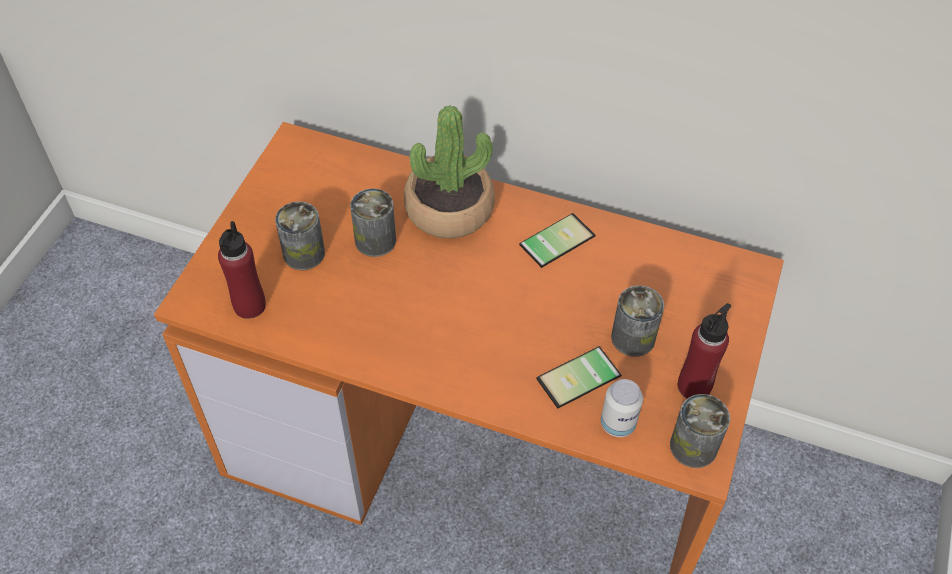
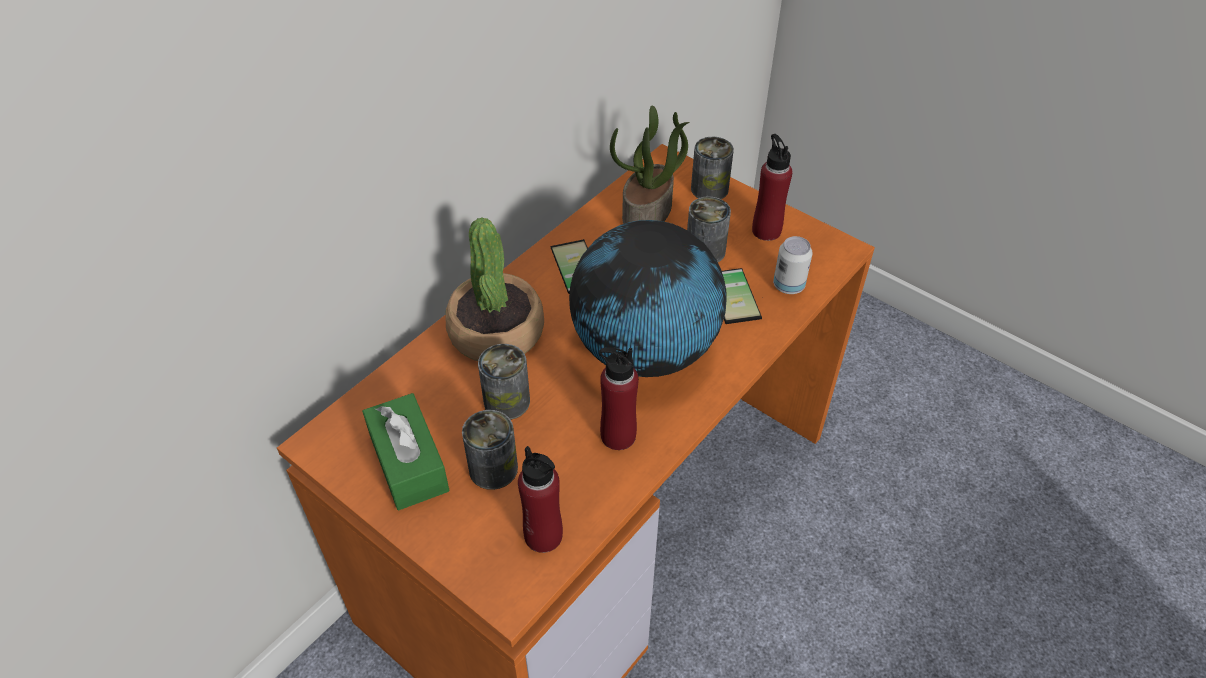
camera: 70 degrees left, 5 degrees down
(292, 200) = (408, 463): none -> green tissue box
(366, 327) = (618, 435): none -> red bottle
(472, 321) = (644, 351): none -> globe
(664, 275) = (648, 212): none -> potted plant
(693, 446) = (823, 249): can -> can (709, 189)

